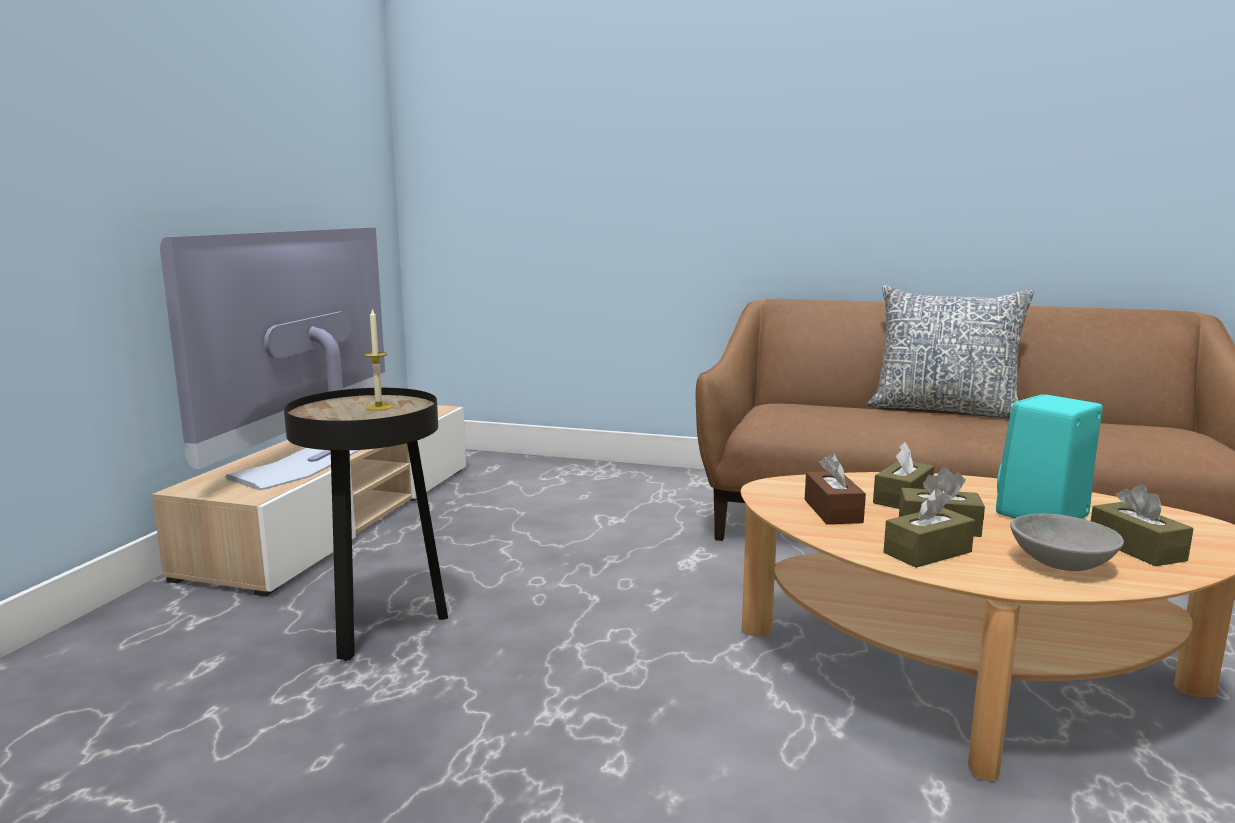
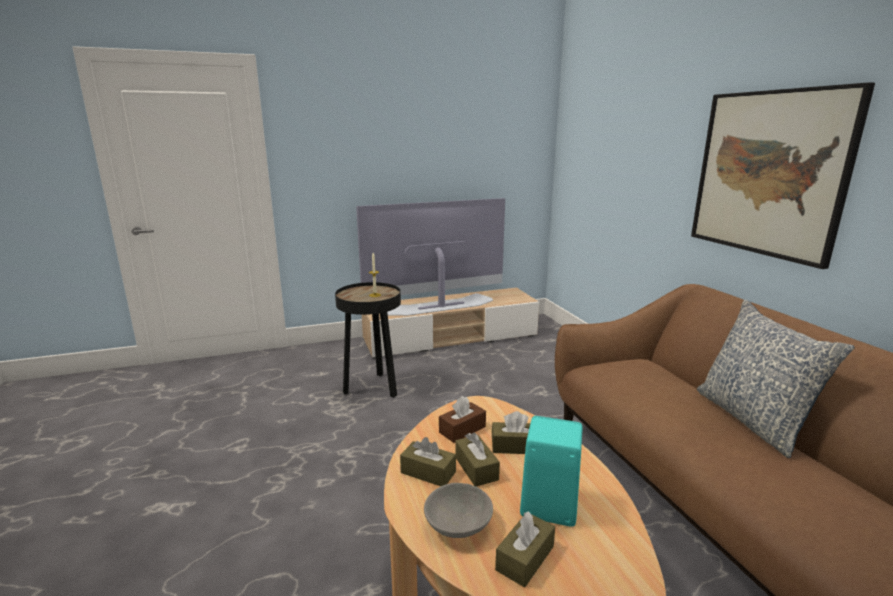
camera: 55 degrees right, 5 degrees up
(825, 149) = (768, 173): none -> picture

